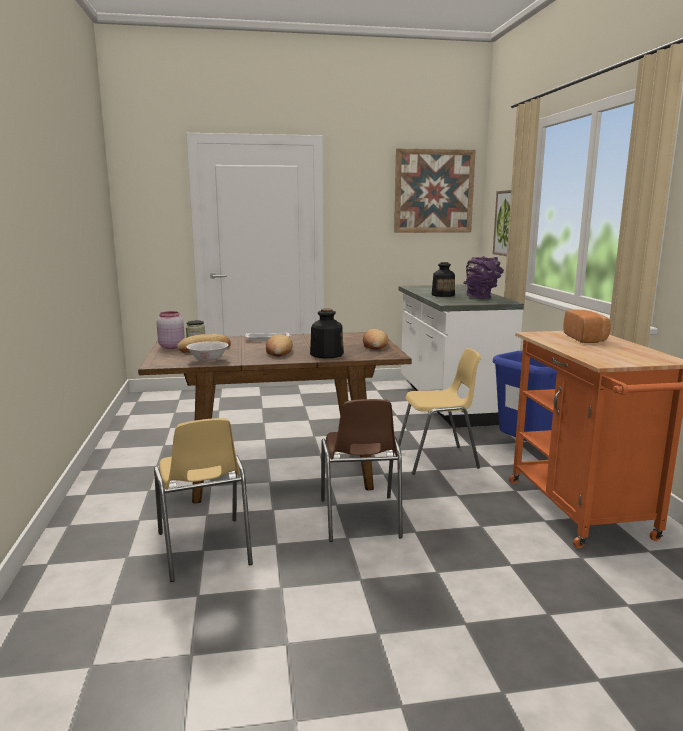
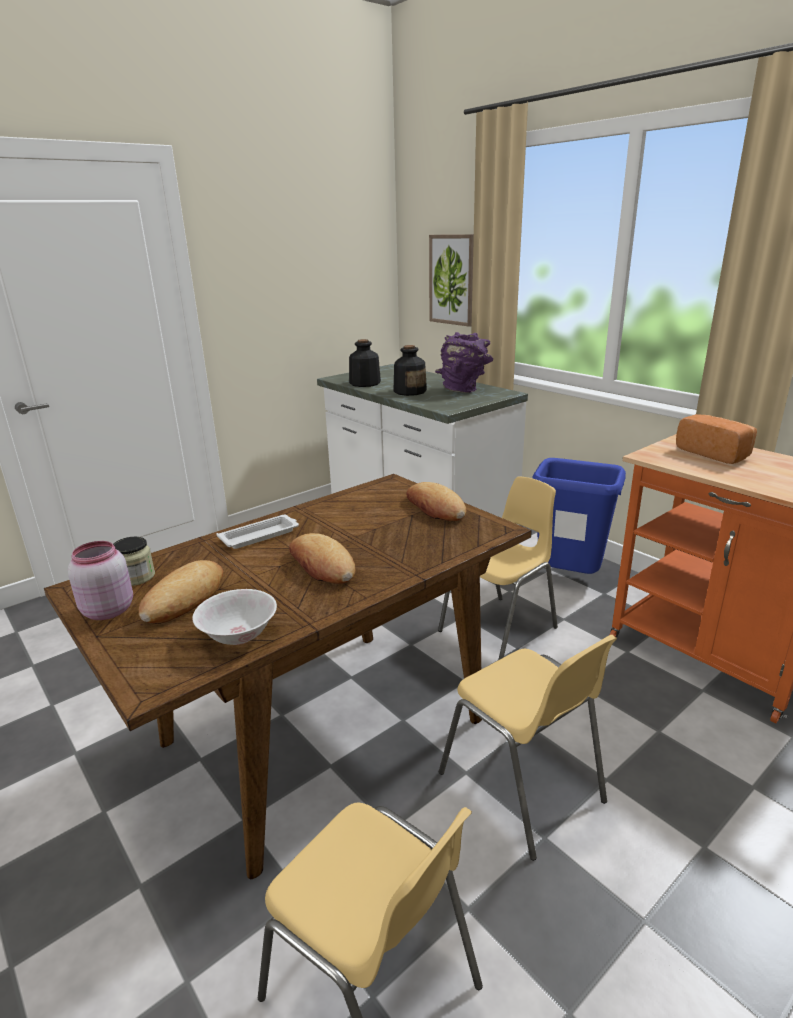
camera: 30 degrees left, 10 degrees up
(326, 354) = (409, 555): bottle -> bottle (364, 383)
(360, 519) = (522, 788): brown chair -> yellow chair
(434, 191) = (339, 236): picture -> none

